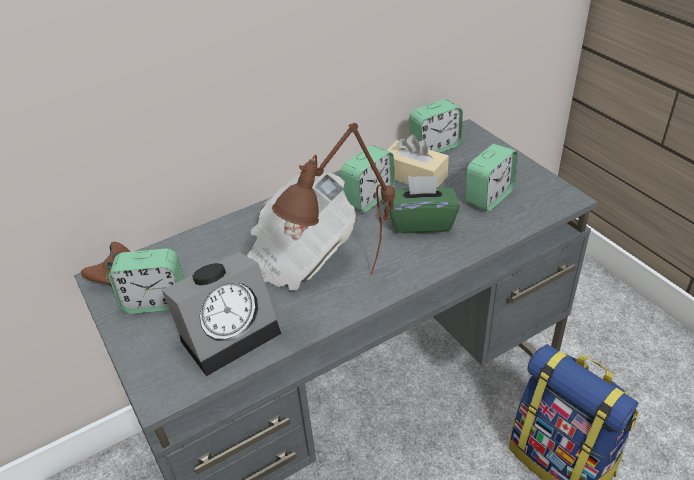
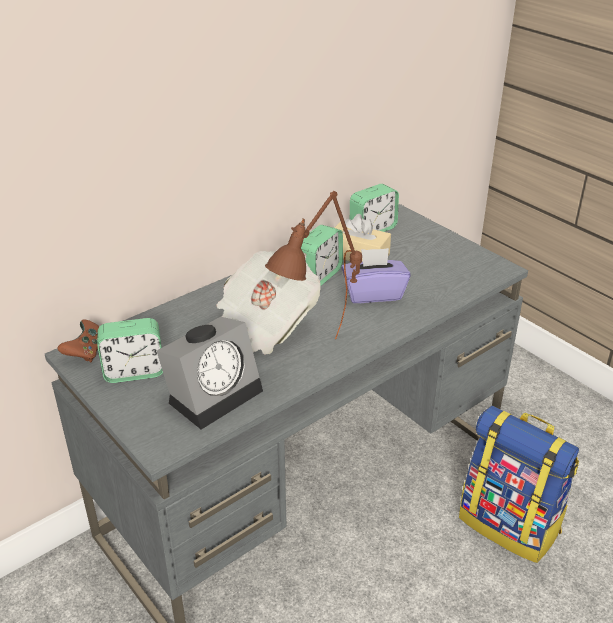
camera: 10 degrees left, 5 degrees down
(421, 222) = (373, 293): green tissue box -> purple tissue box
(489, 197) = (431, 270): alarm clock -> none

